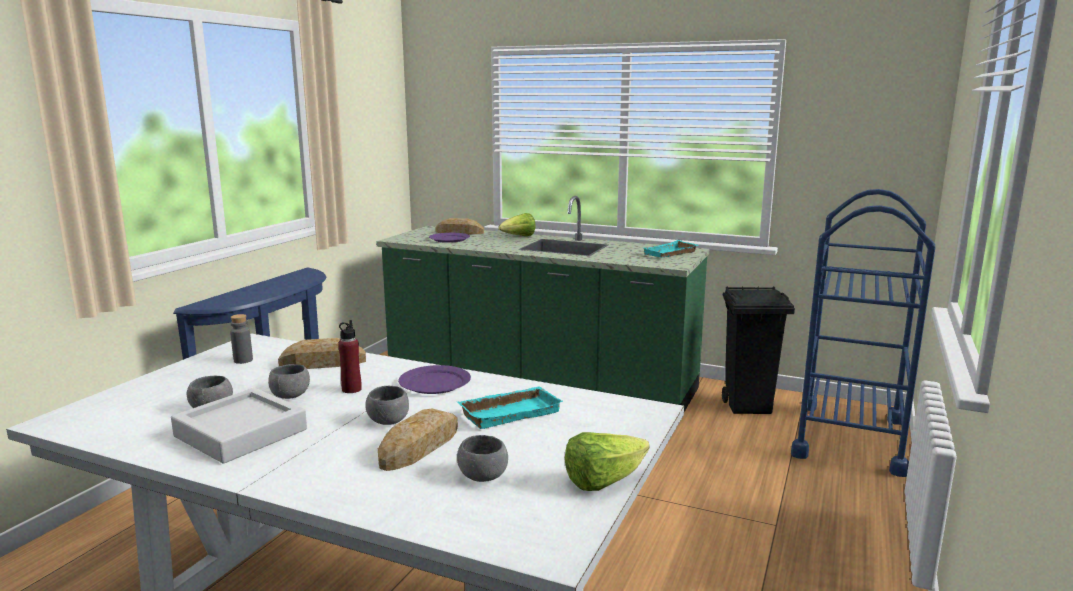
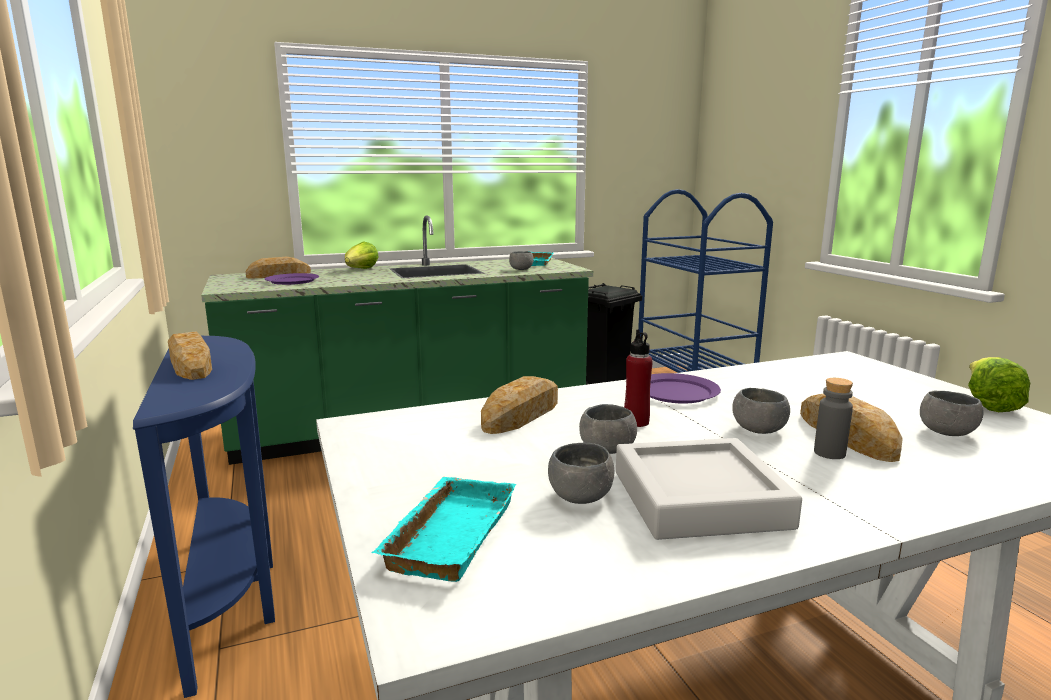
camera: 45 degrees left, 0 degrees up
(243, 360) = (421, 444): grey bottle -> grey bottle (829, 453)
(263, 287) = (191, 365): none -> bread
(510, 412) = (796, 390): turquoise tray -> turquoise tray (448, 533)
(629, 258) = (521, 269): none -> grey bowl

